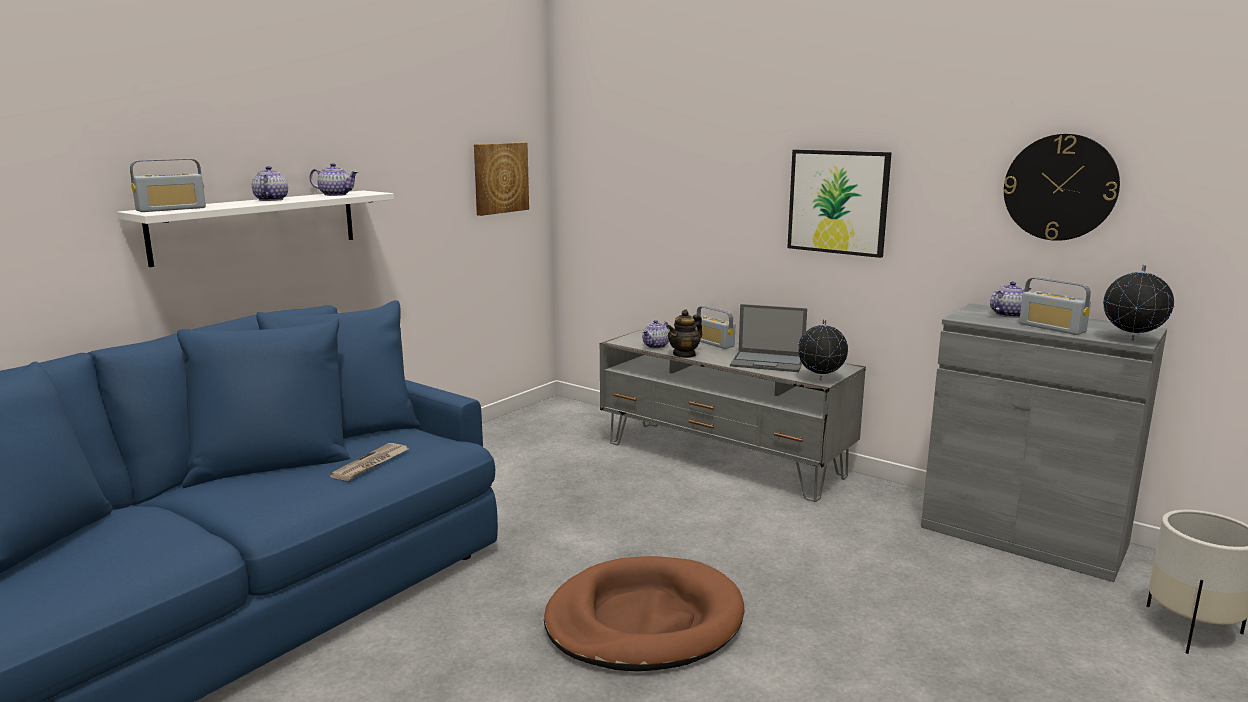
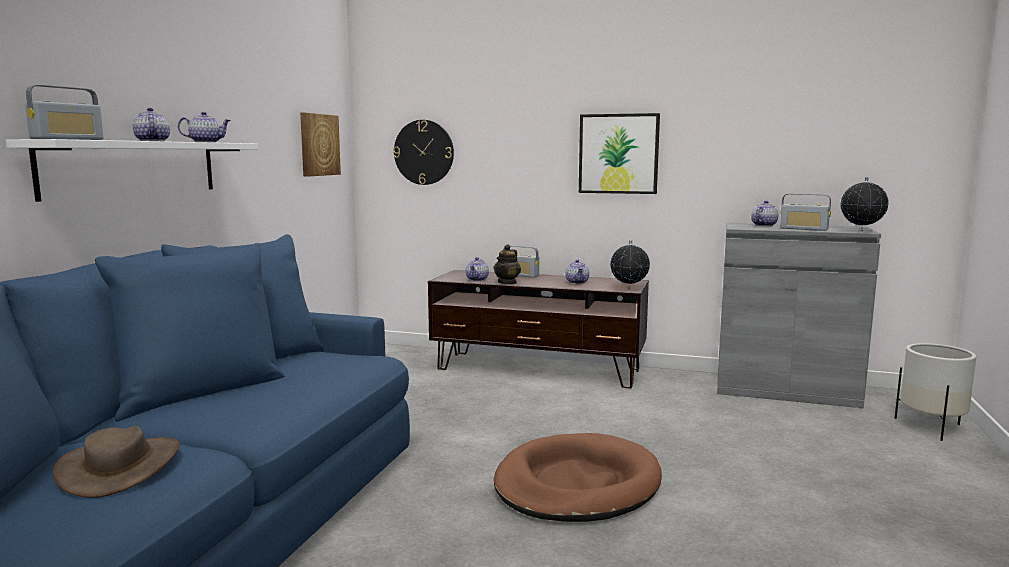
camera: 20 degrees left, 5 degrees down
(129, 545) = (121, 467): none -> brown hat
(371, 464) = (311, 378): newspaper -> none
(723, 459) = (538, 370): grey tv stand -> brown tv stand
(768, 362) = (577, 282): laptop -> teapot
(1060, 187) = (787, 133): wall clock -> wall clock (424, 152)

